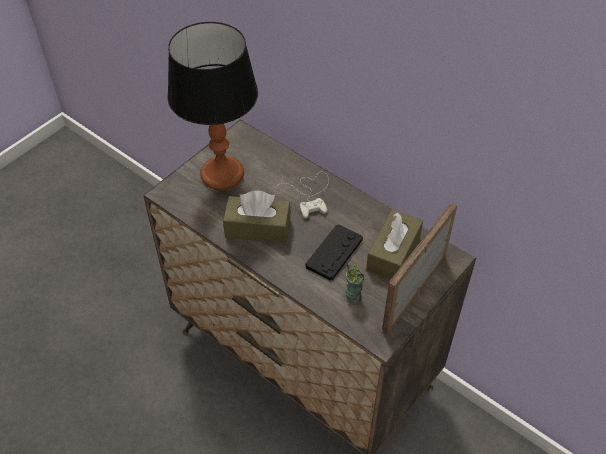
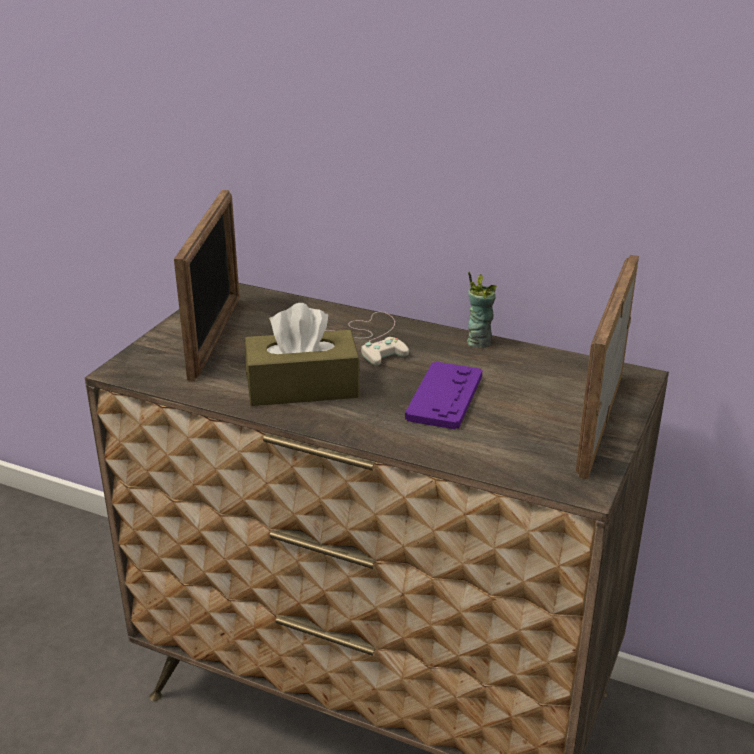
camera: 15 degrees left, 20 degrees down
(222, 174) = (215, 337): table lamp -> picture frame
(334, 253) = (444, 397): black game controller -> purple game controller
(353, 297) = (504, 443): cup -> cup (479, 342)
(393, 253) = (540, 384): brown tissue box -> none

